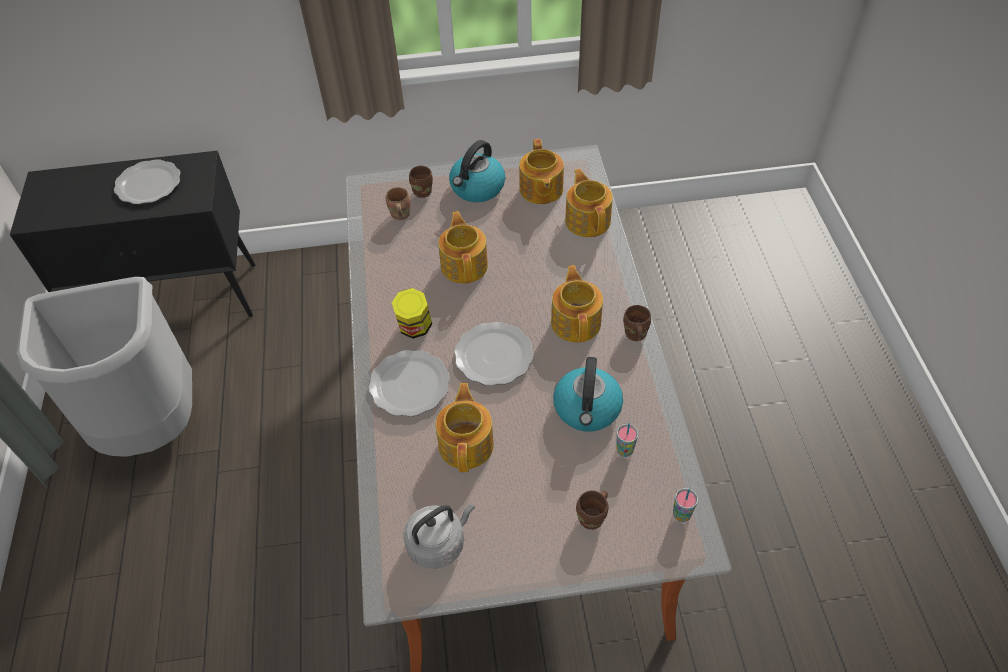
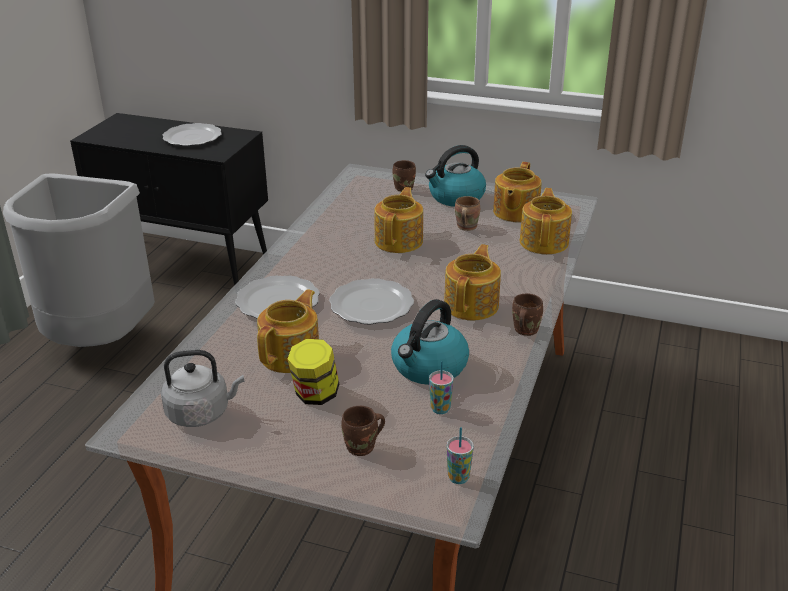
camera: 25 degrees right, 20 degrees down
(399, 215) = (370, 197): brown mug -> brown mug (465, 227)
(414, 328) = (317, 267): jar -> jar (315, 395)

